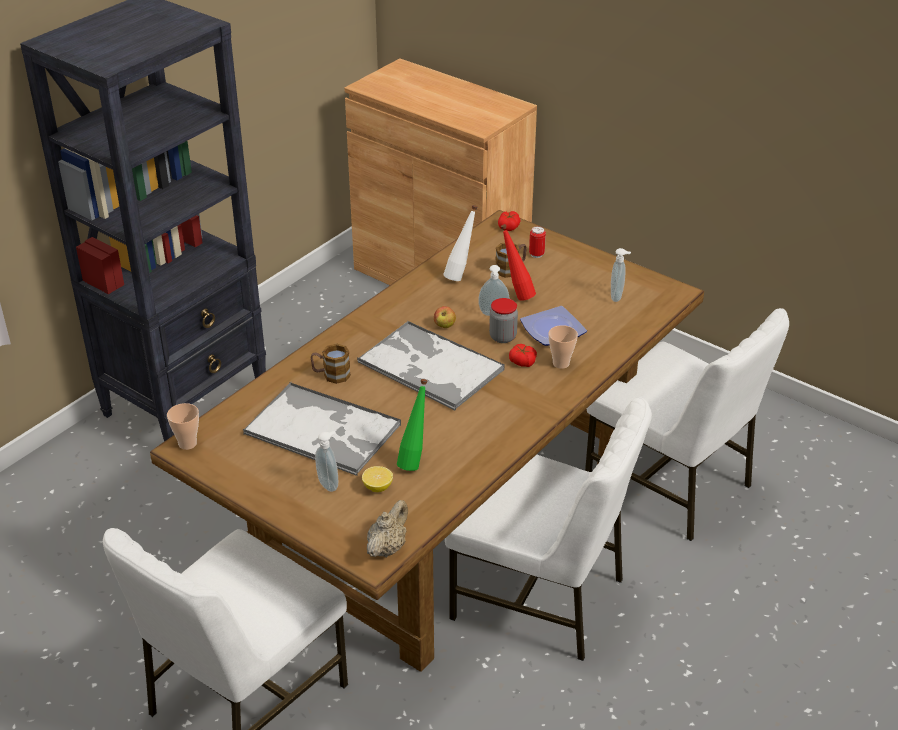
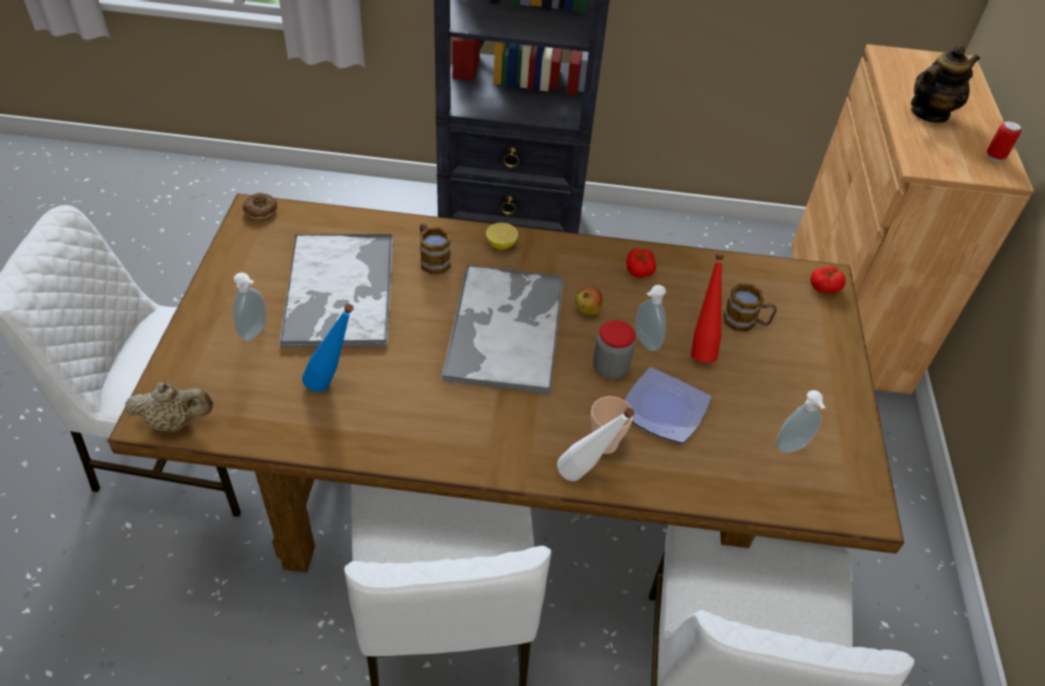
camera: 55 degrees right, 10 degrees up
(187, 444) = (260, 210): cup -> donut
(377, 487) = (271, 372): lemon -> lemon (501, 244)
(414, 461) = (333, 384): green bottle -> blue bottle
(438, 101) = (929, 113): none -> teapot
(460, 276) = (690, 285): white bottle -> white bottle (586, 476)
(522, 362) = (578, 405): tomato -> tomato (639, 270)
(536, 254) = (797, 333): can -> can (995, 157)

